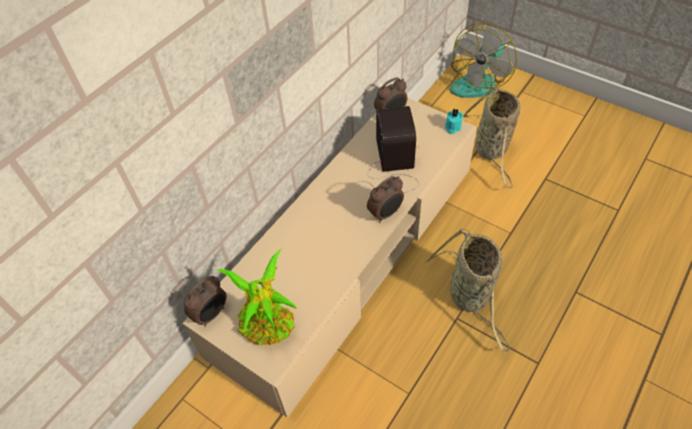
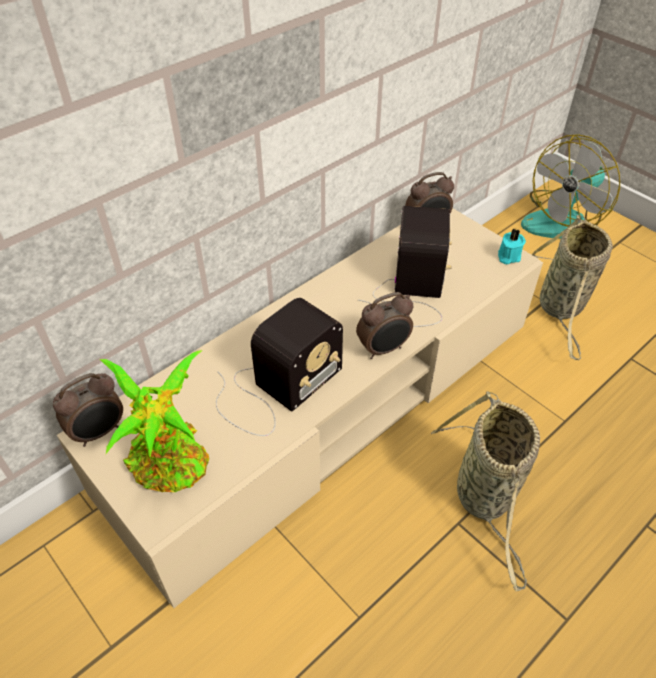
camera: 10 degrees right, 5 degrees down
(321, 258) = (275, 389): none -> radio

